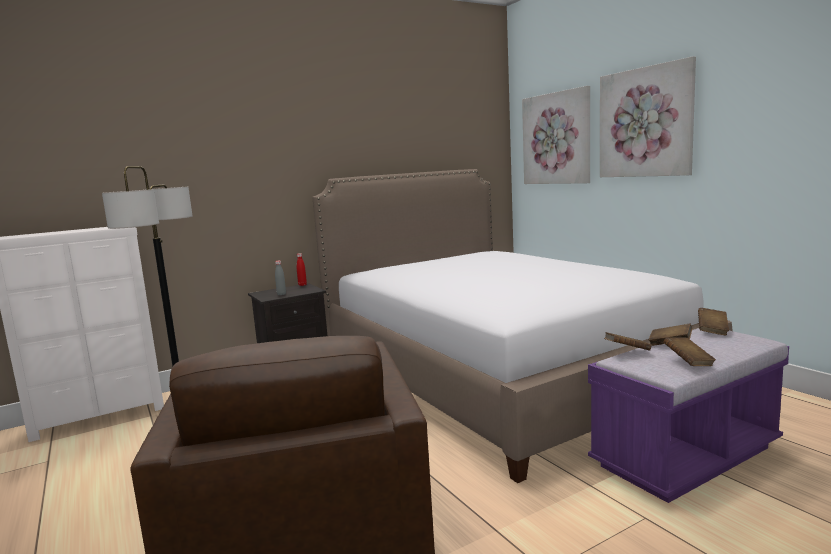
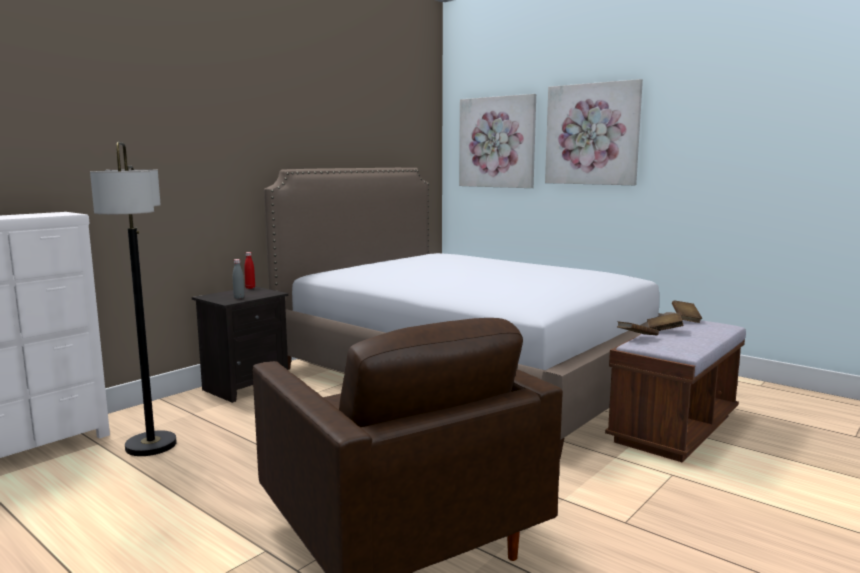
camera: 20 degrees left, 0 degrees up
(686, 457) = (674, 428): purple bench -> brown bench
(688, 362) = (691, 343): brown book -> none

